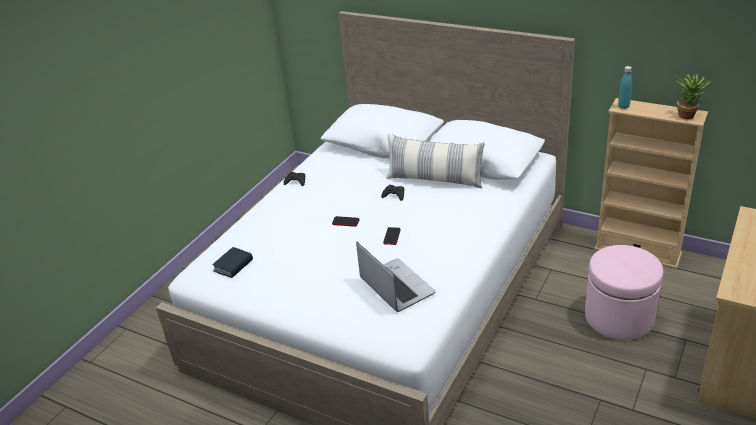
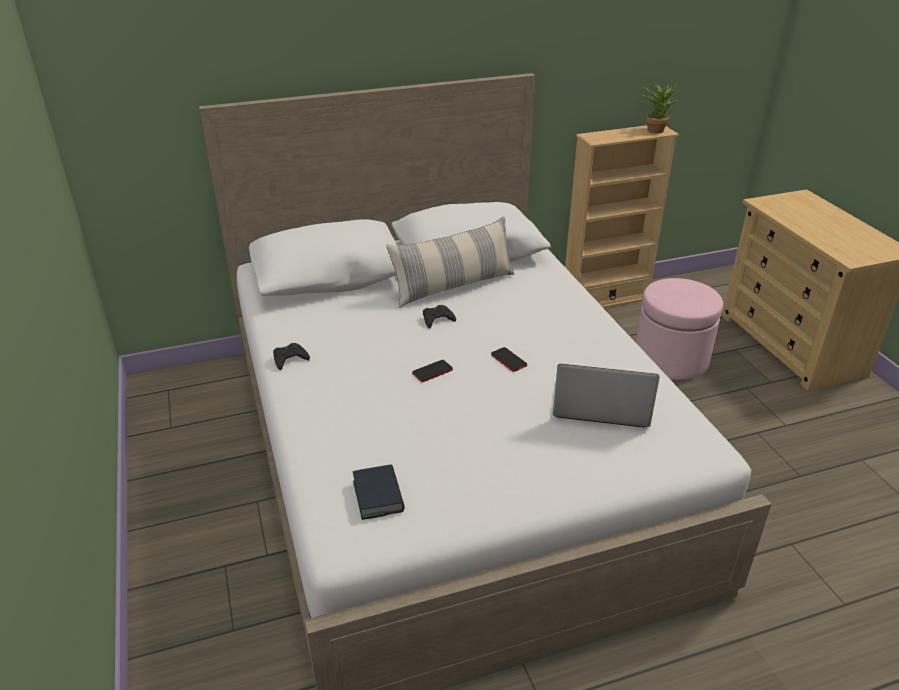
camera: 50 degrees left, 0 degrees up
(623, 106) = (597, 138): turquoise bottle -> none

